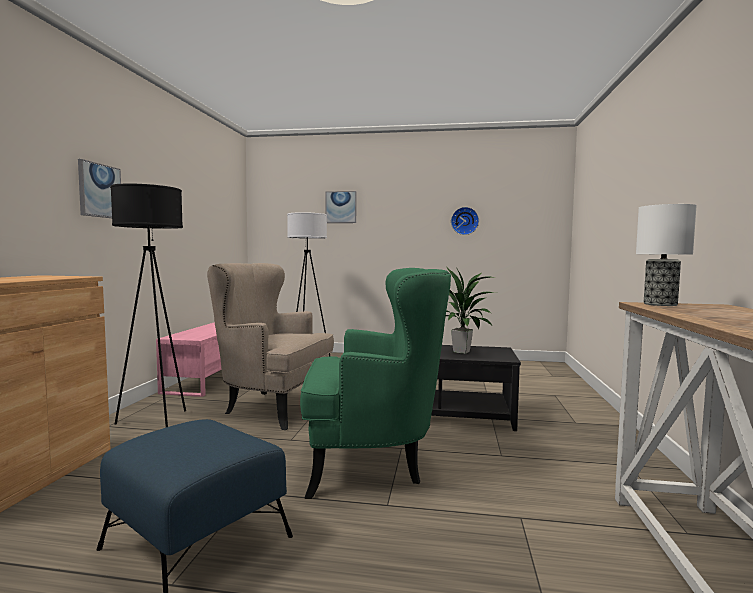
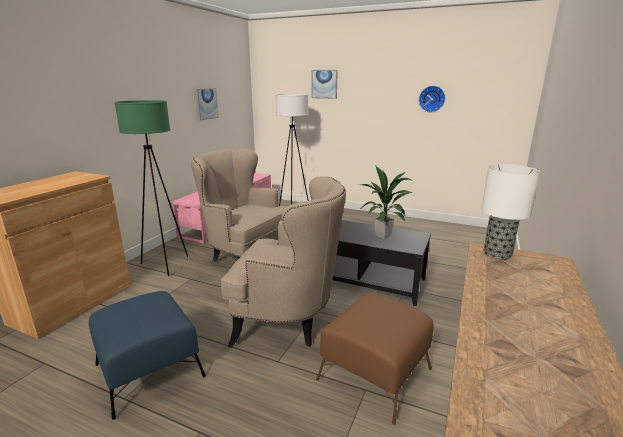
camera: 15 degrees right, 15 degrees up
(99, 190) = (114, 100): picture -> picture (206, 103)
(155, 422) = (165, 265): black floor lamp -> green floor lamp
(373, 461) = (289, 321): green armchair -> beige armchair
(518, 500) = (374, 374): none -> brown ottoman

